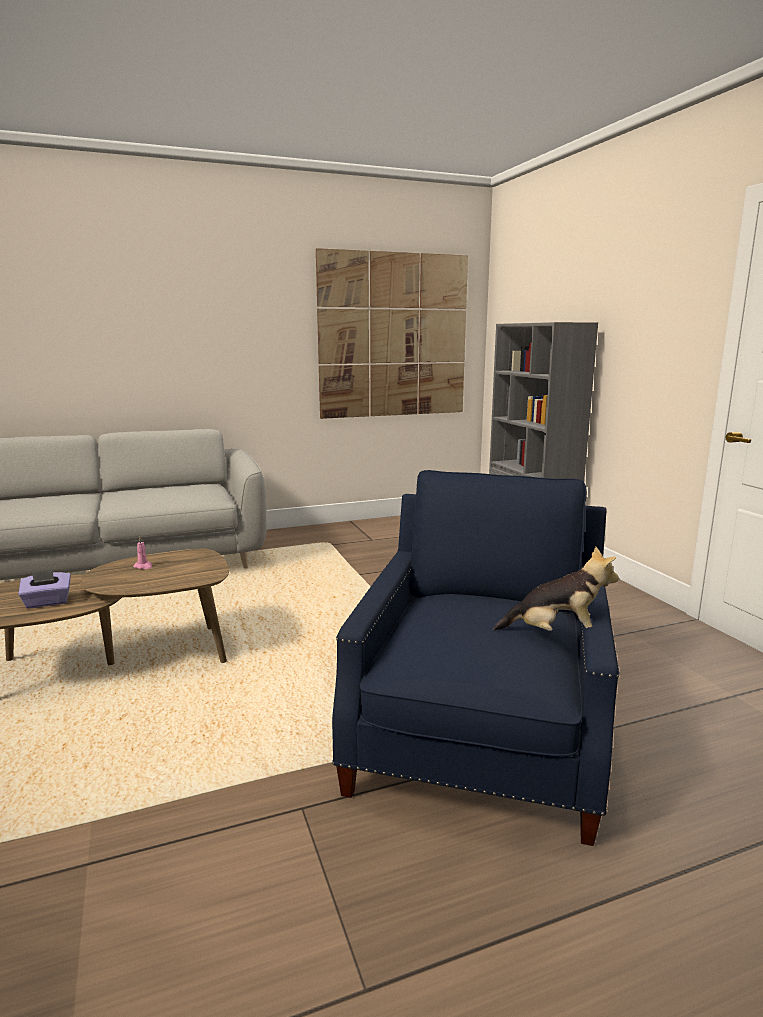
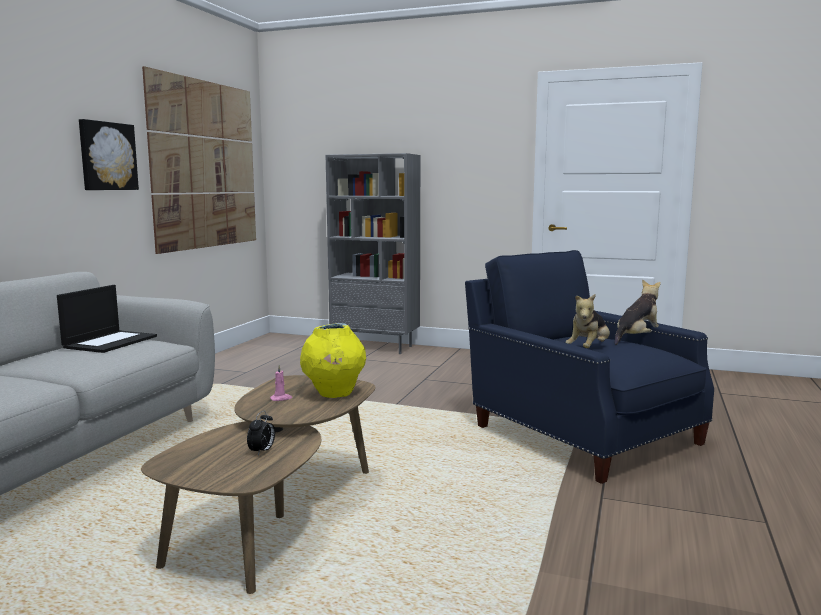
camera: 50 degrees left, 5 degrees down
(47, 602) = (262, 451): purple tissue box -> alarm clock
(175, 576) = (334, 394): none -> yellow vase
(188, 488) = (110, 342): none -> laptop
(270, 332) = (107, 156): none -> picture
(440, 622) = (589, 349): none -> plush toy

